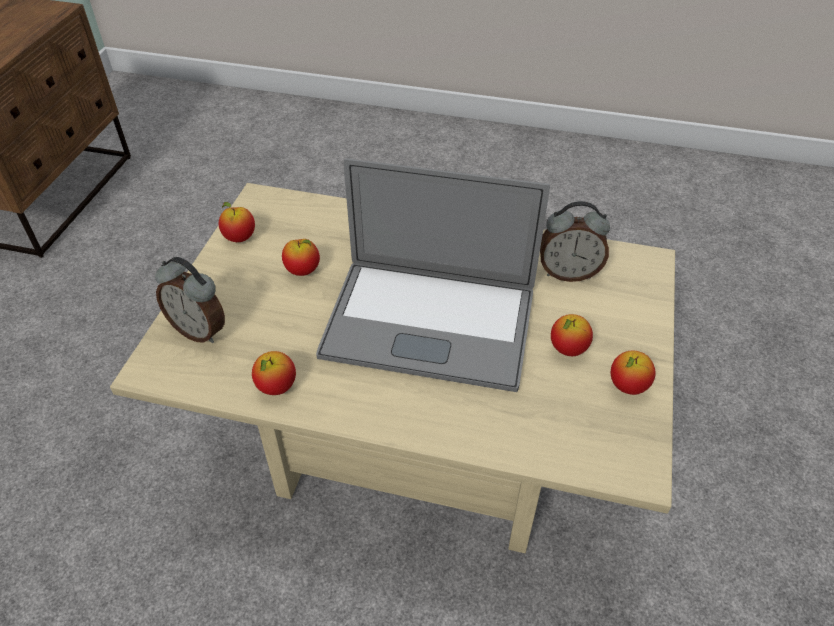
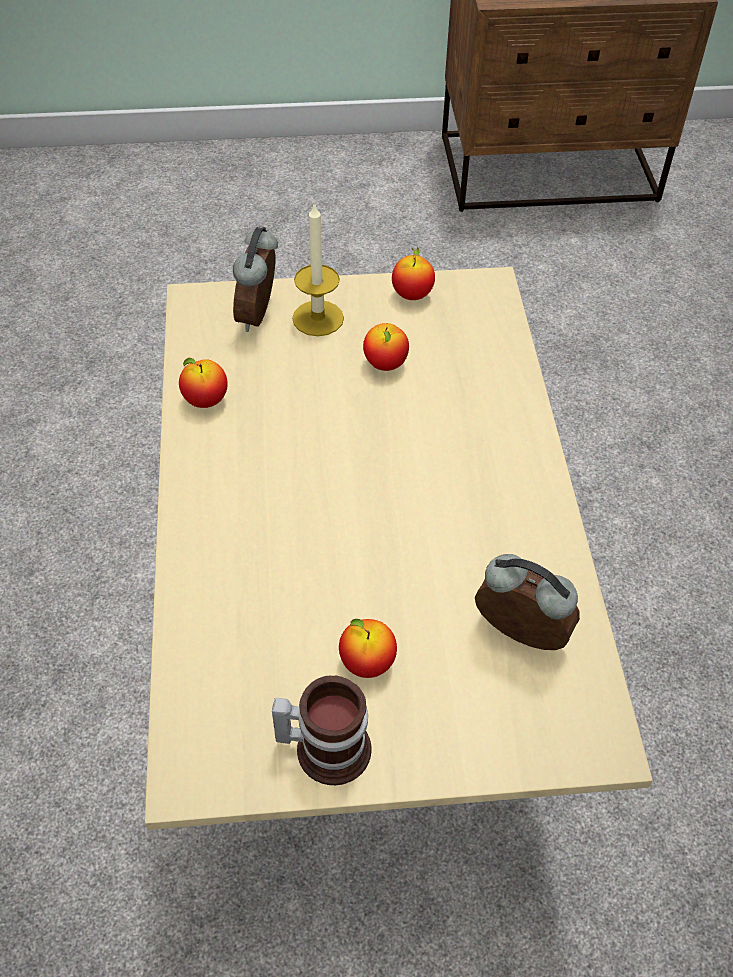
camera: 70 degrees right, 5 degrees up
(228, 296) = (318, 318): none -> candle
(429, 323) = (352, 504): laptop -> none
(568, 273) = (518, 637): alarm clock -> alarm clock turned 135 degrees clockwise
(627, 386) = (326, 745): apple -> mug

